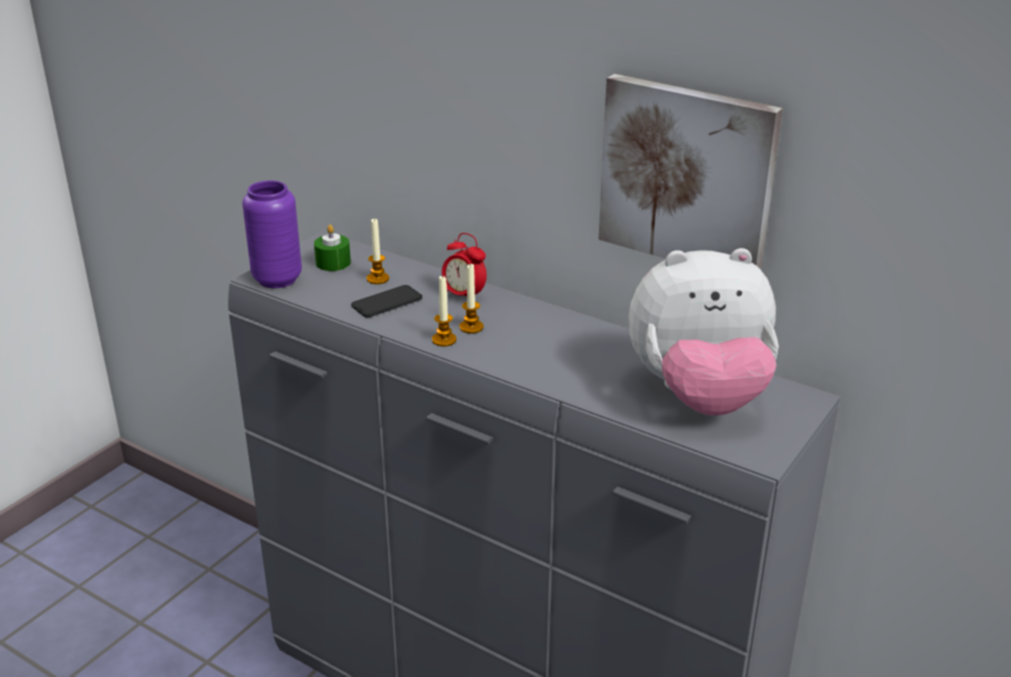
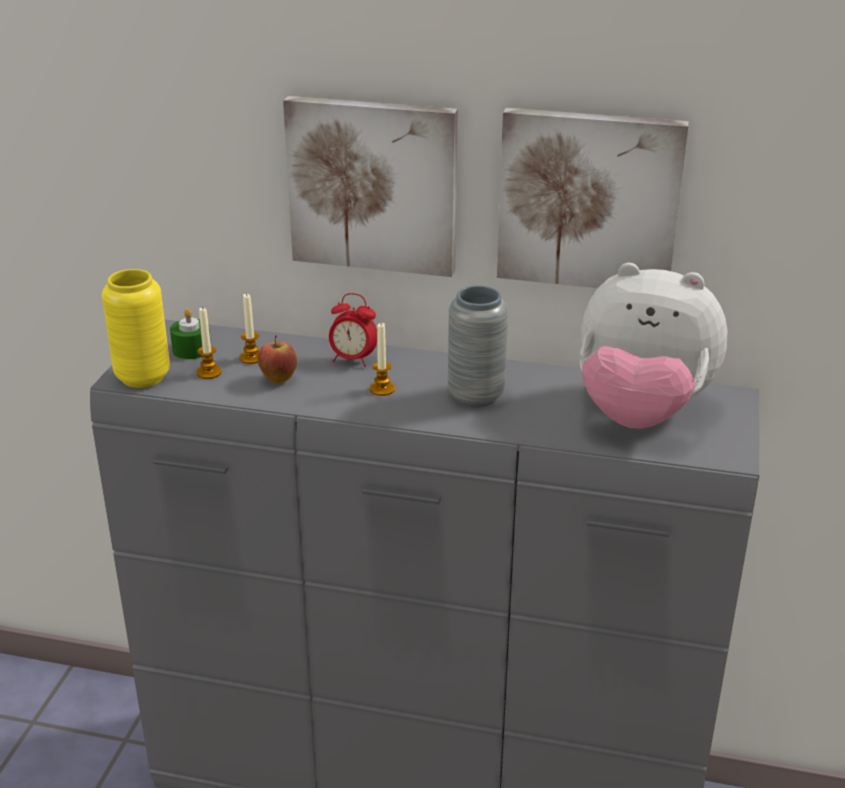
camera: 20 degrees left, 0 degrees up
(277, 279) = (143, 377): purple vase -> yellow vase
(387, 302) = (278, 380): phone -> apple
(444, 340) = (364, 407): candle -> candle (209, 372)
(500, 134) = (373, 185): none -> picture
(551, 349) = (476, 396): none -> grey vase
(699, 397) = (641, 414): plush toy -> plush toy turned 45 degrees clockwise

